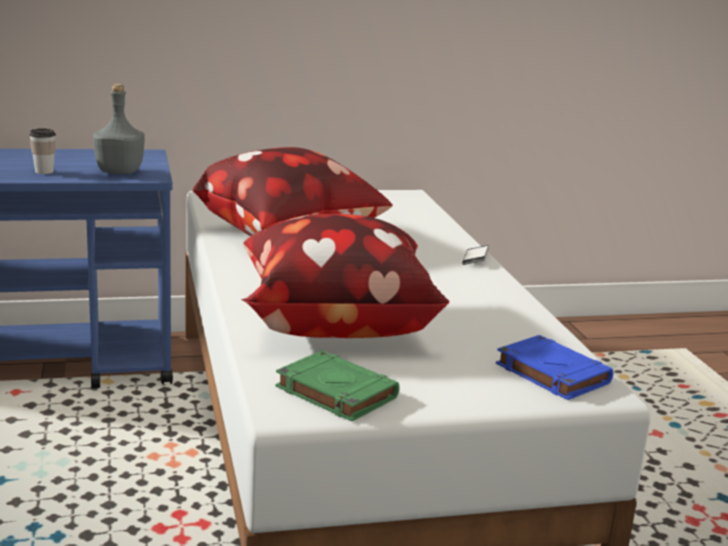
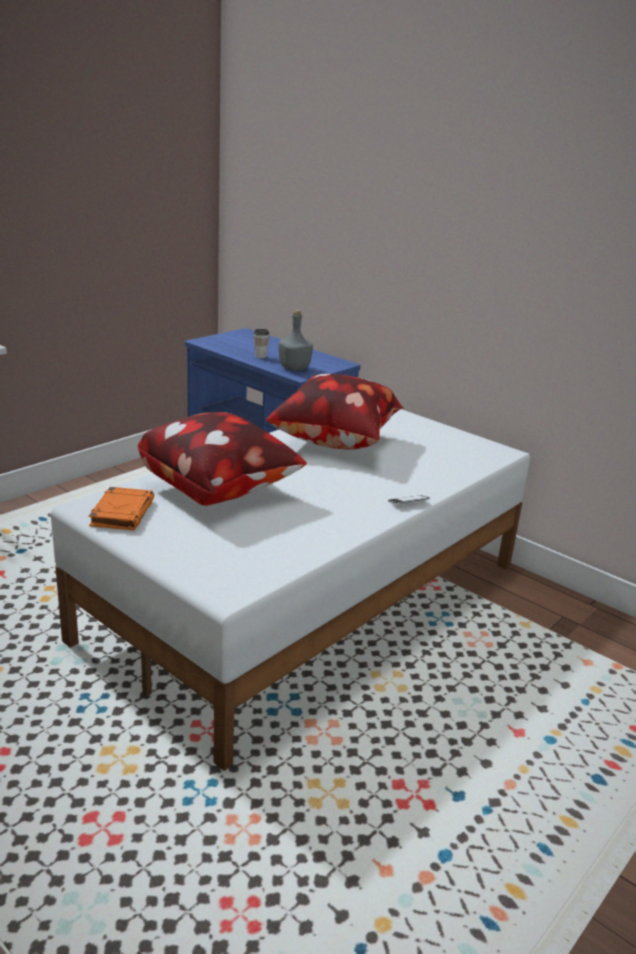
camera: 55 degrees right, 5 degrees up
(335, 392) = (122, 513): green book -> orange book
(551, 373) = (234, 570): blue book -> none

